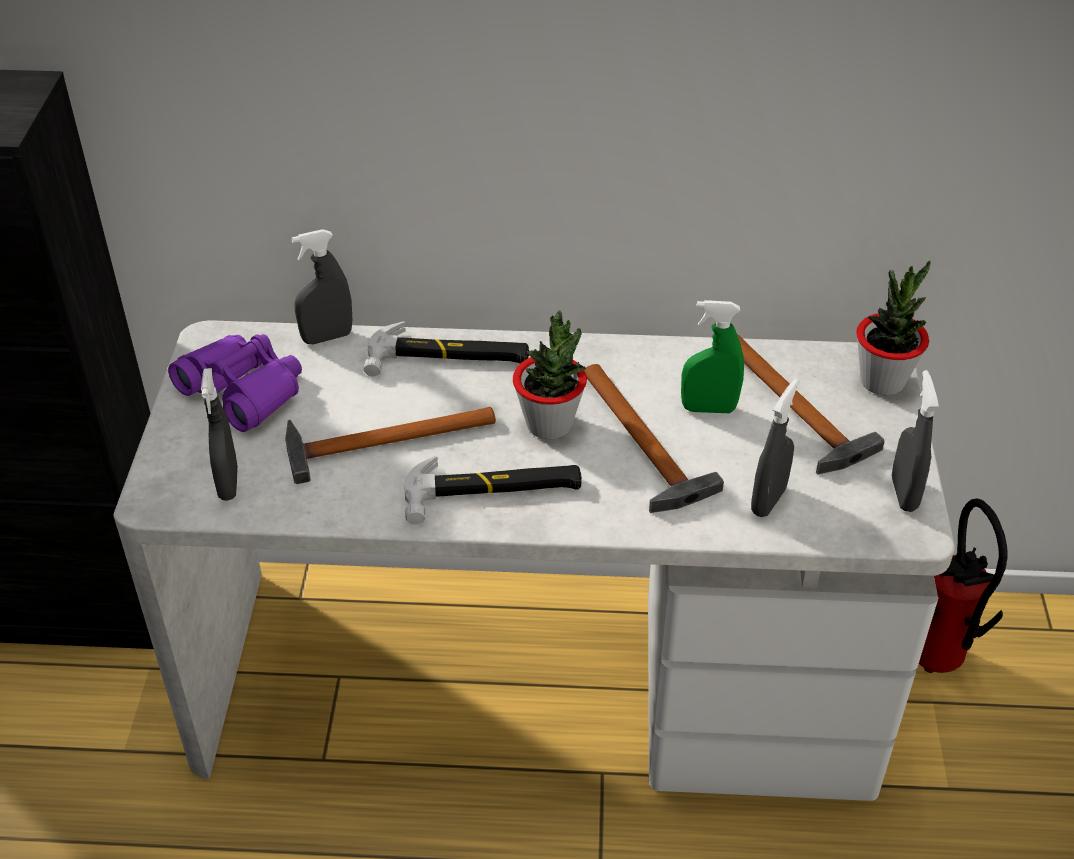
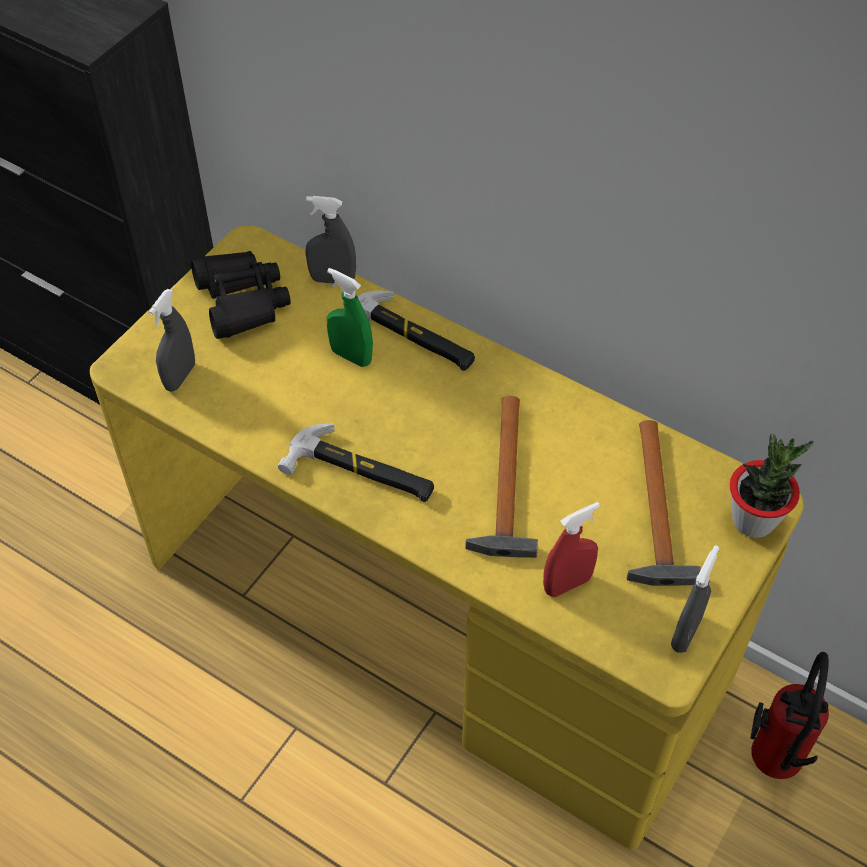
camera: 30 degrees right, 10 degrees up
(244, 391) = (242, 301): purple binoculars -> black binoculars
(380, 441) = (308, 390): hammer -> none
(537, 681) = (434, 613): white desk -> yellow desk
(549, 424) = (445, 434): potted plant -> none
(708, 408) = (583, 478): green spray bottle -> green spray bottle (351, 356)
(768, 500) = (567, 584): grey spray bottle -> red spray bottle

